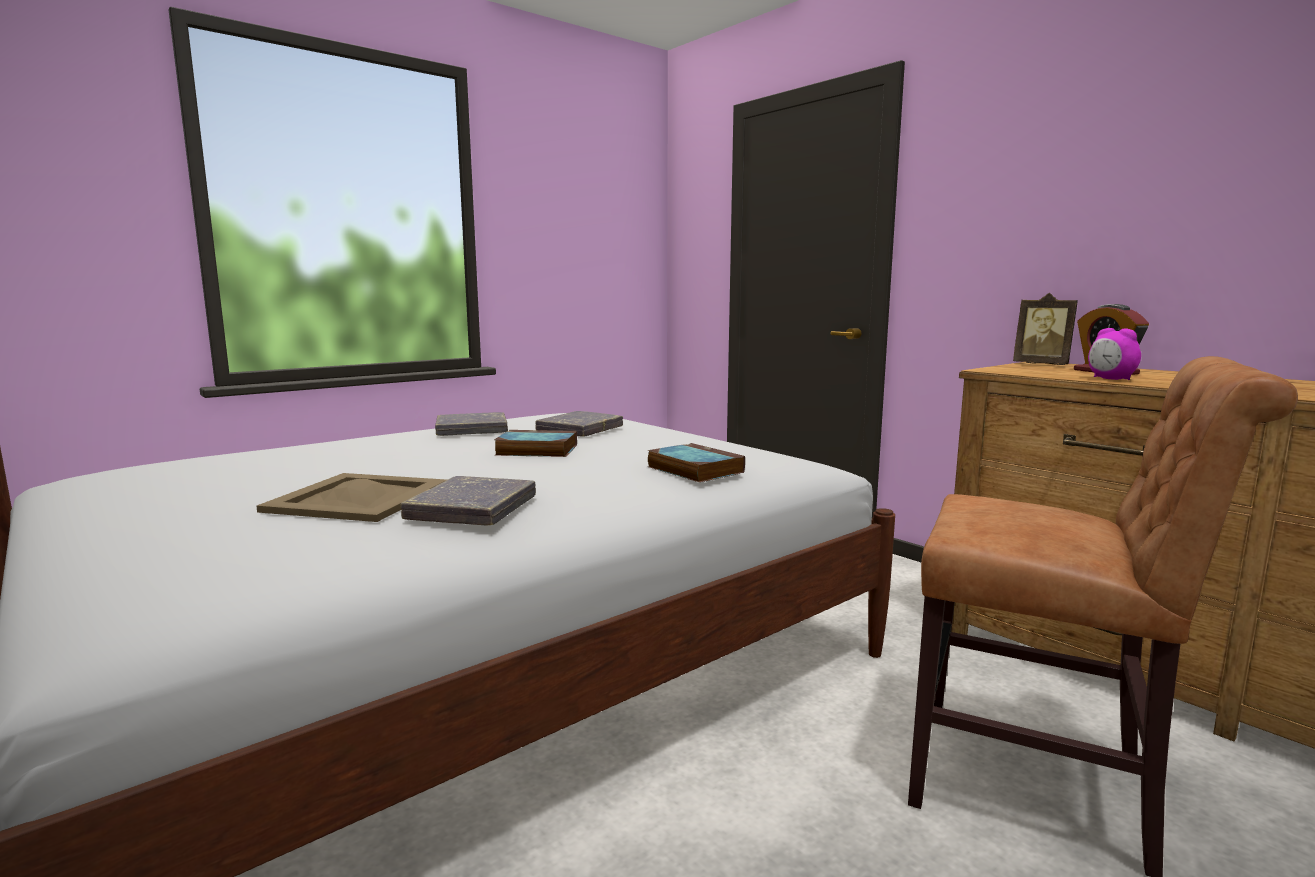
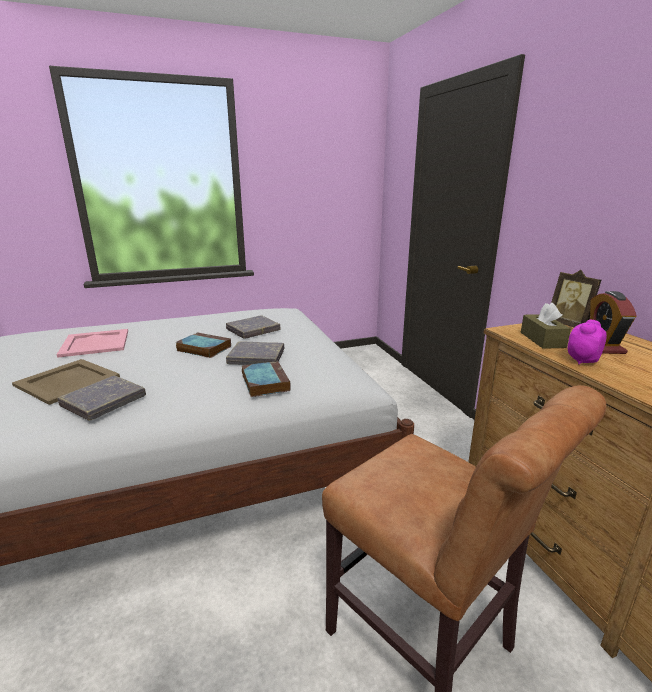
camera: 20 degrees right, 10 degrees up
(327, 459) = (96, 343): none -> pink tray
(472, 430) = (196, 323): grey book -> grey book (256, 357)
(1040, 372) = (542, 340): none -> brown tissue box
(1110, 379) = (581, 360): alarm clock -> alarm clock turned 60 degrees clockwise

